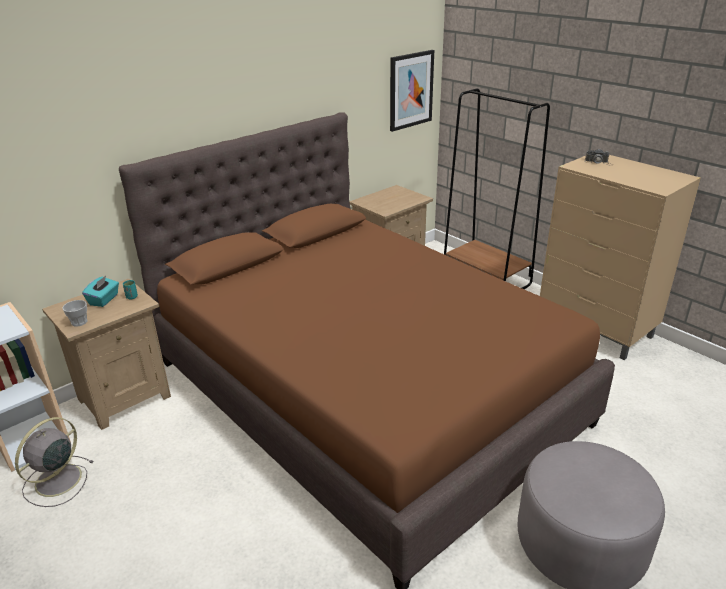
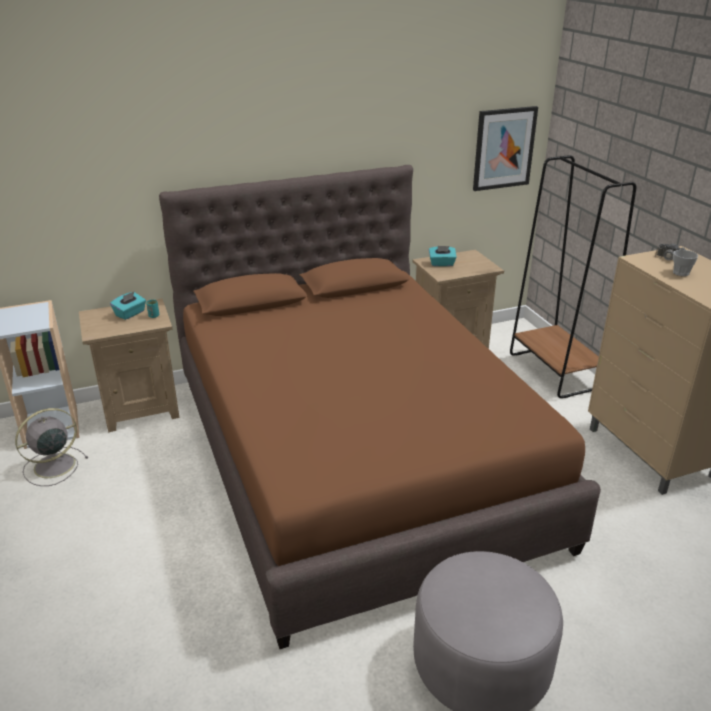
camera: 20 degrees right, 0 degrees up
(79, 322) = (99, 329): cup -> cup (681, 273)
(377, 201) = (441, 264): none -> turquoise tissue box

